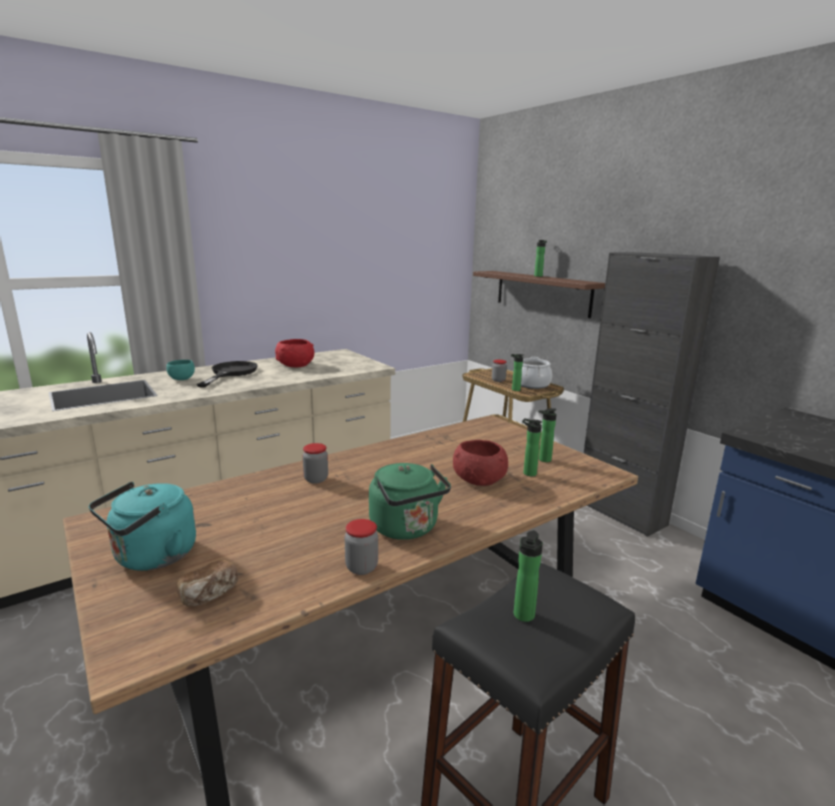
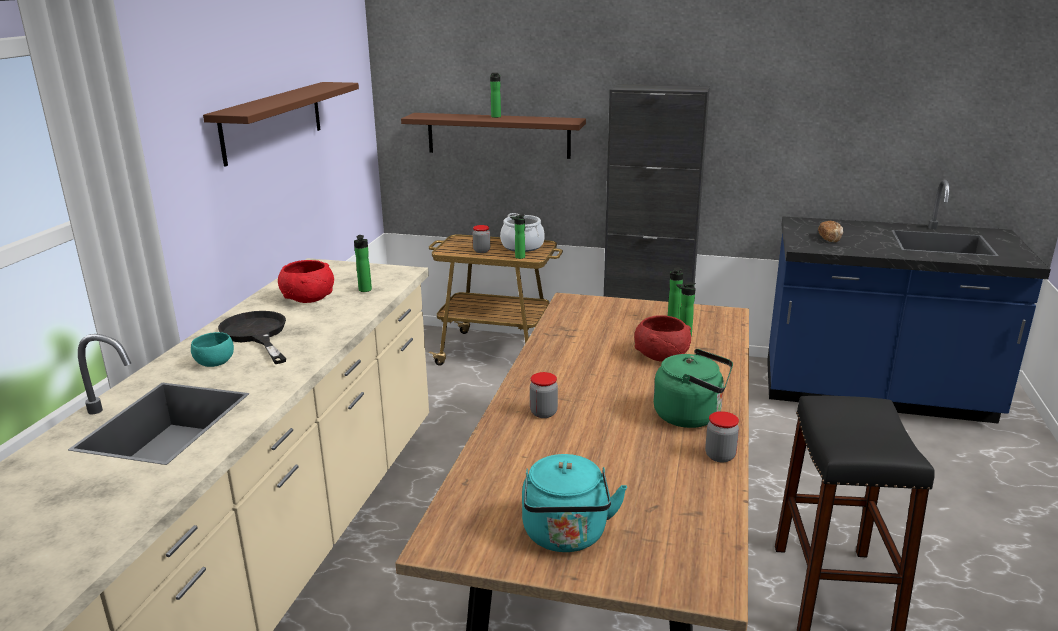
camera: 40 degrees left, 5 degrees up
(209, 595) = (670, 529): bread -> bread (830, 239)
(346, 252) = (273, 121): none -> brown shelf
(523, 617) = (855, 431): bottle -> bottle (365, 290)

